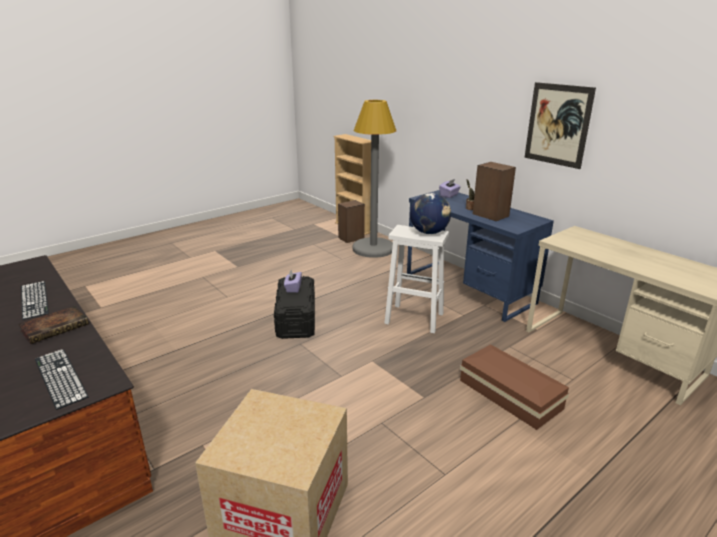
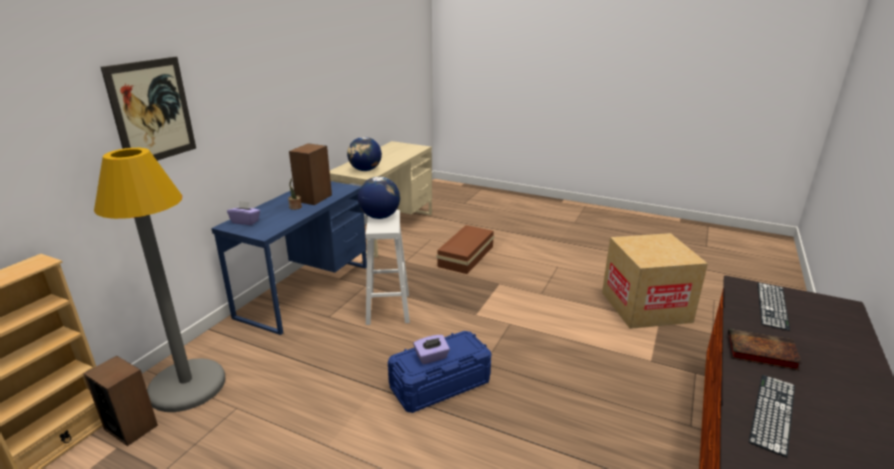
camera: 115 degrees left, 0 degrees up
(296, 319) = (440, 385): black storage box -> blue storage box
(557, 125) = (291, 96): picture -> picture (152, 111)
(578, 242) = (365, 170): none -> globe

